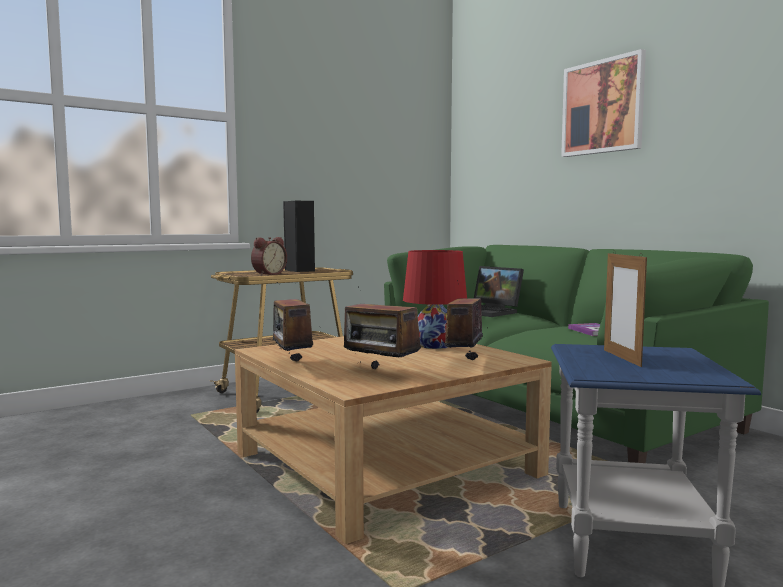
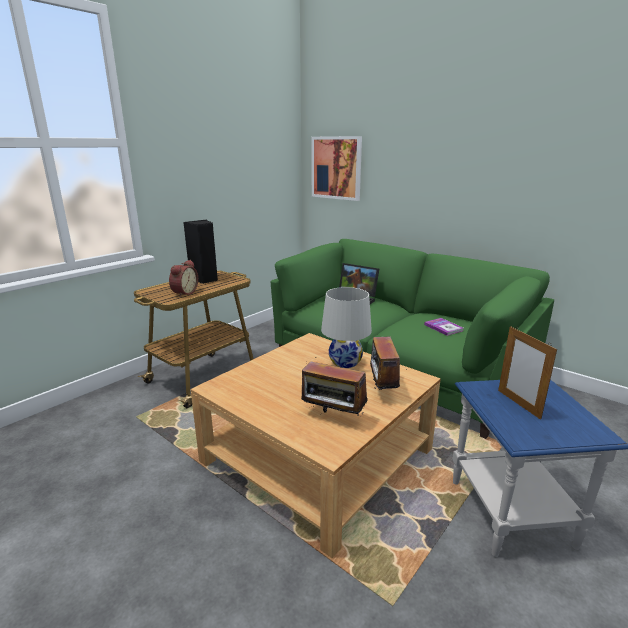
camera: 15 degrees left, 15 degrees up
(291, 364) = (255, 413): radio -> none
(435, 345) = (345, 362): red table lamp -> white table lamp
(602, 107) = (438, 137): picture -> picture (336, 168)

